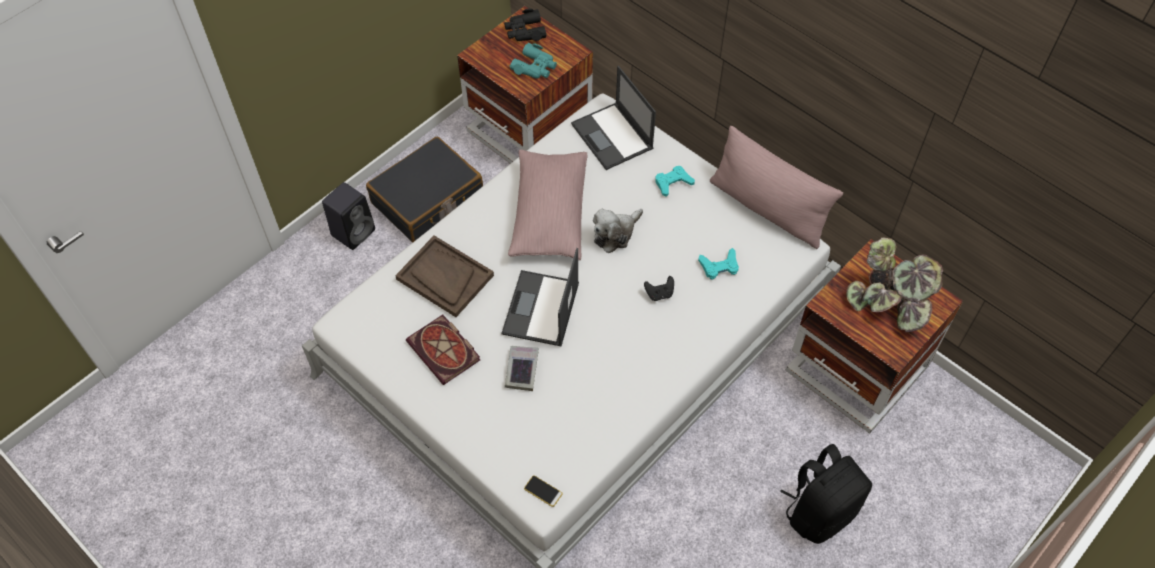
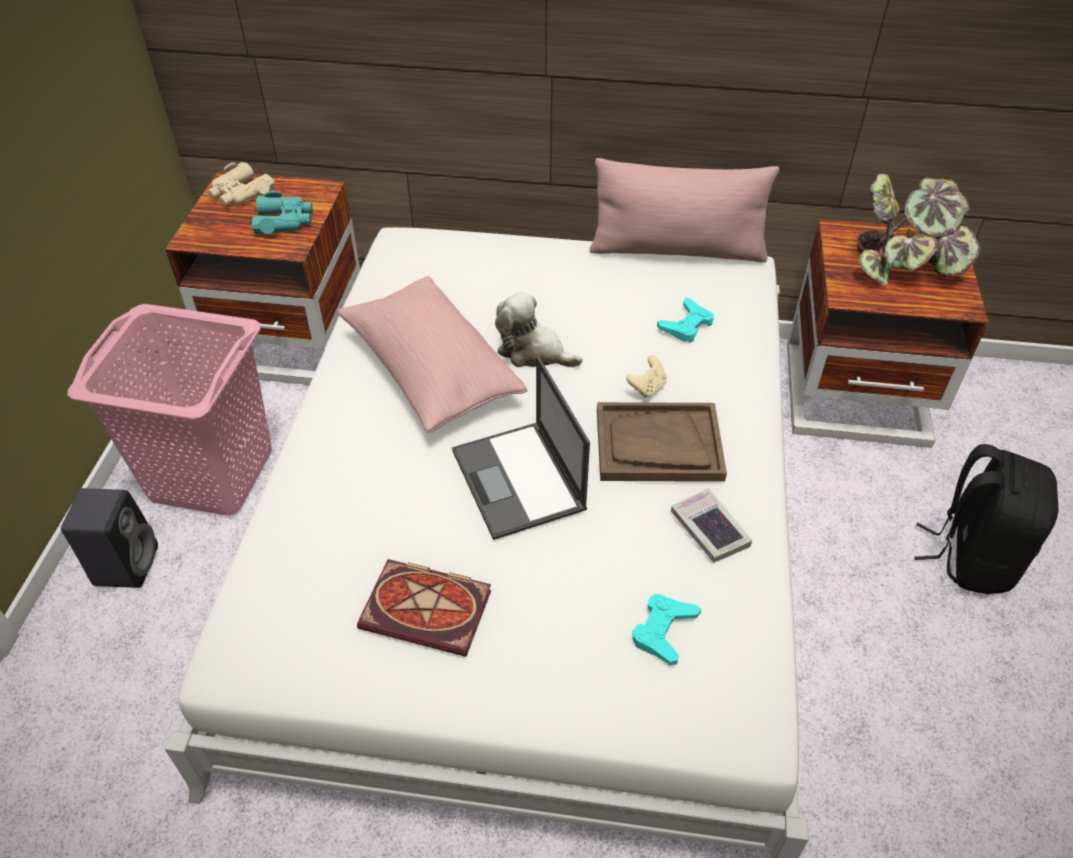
camera: 35 degrees left, 10 degrees down
(428, 200) = (211, 473): black suitcase -> pink laundry basket
(444, 277) = (348, 513): brown tray -> brown tray (658, 445)
(521, 370) = (560, 570): book -> book (709, 530)
(525, 31) = (240, 193): black binoculars -> beige binoculars
(543, 491) = (738, 715): phone -> none
(613, 137) = (436, 260): laptop -> none
(615, 234) = (533, 352): plush toy -> plush toy turned 105 degrees clockwise
(659, 294) = (647, 387): black game controller -> beige game controller
(673, 183) = (550, 272): turquoise game controller -> turquoise game controller (663, 631)

